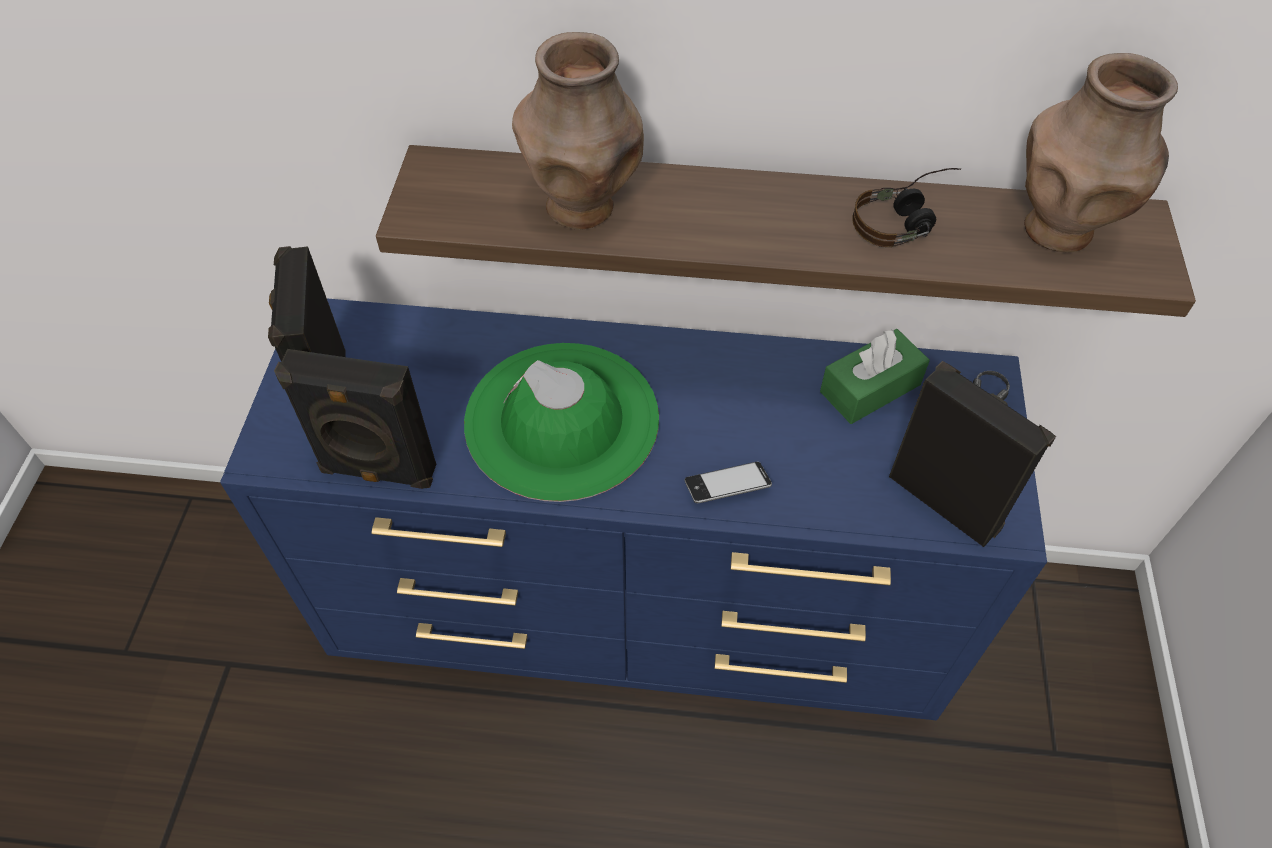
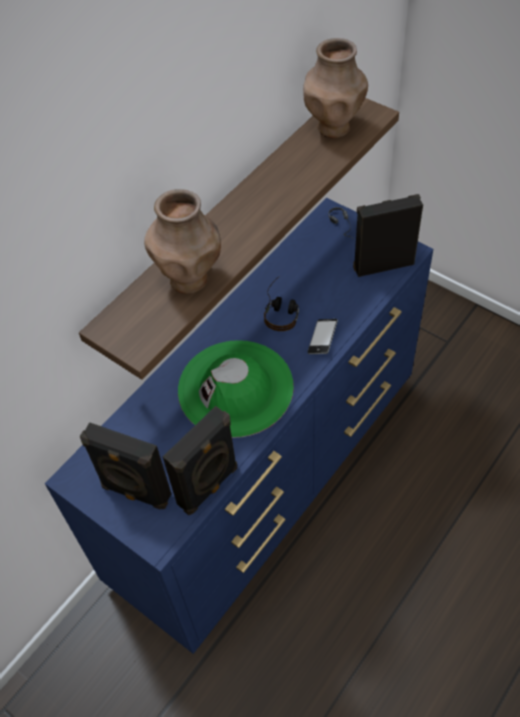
camera: 55 degrees left, 0 degrees up
(870, 388) = (305, 257): green tissue box -> none
(907, 220) = (291, 170): headphones -> headphones (282, 310)

